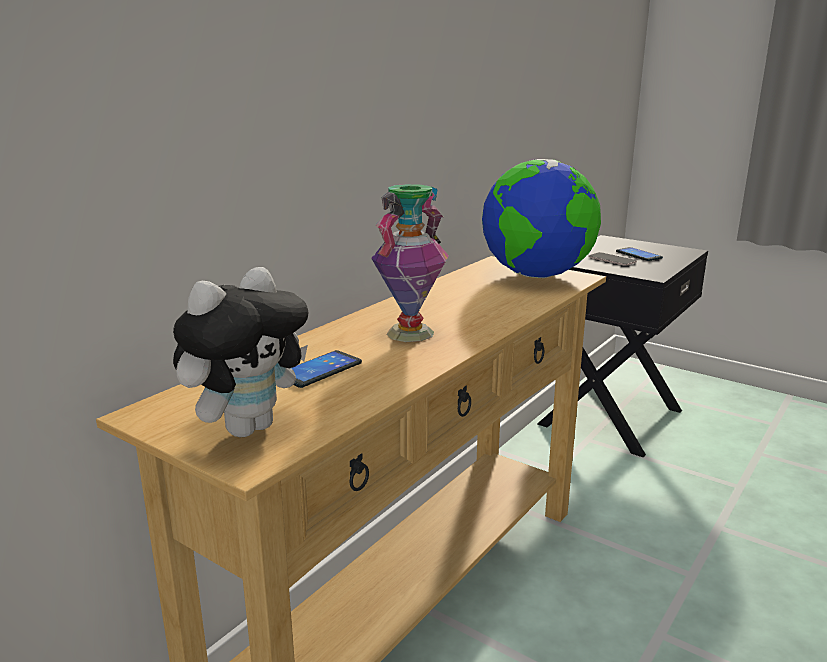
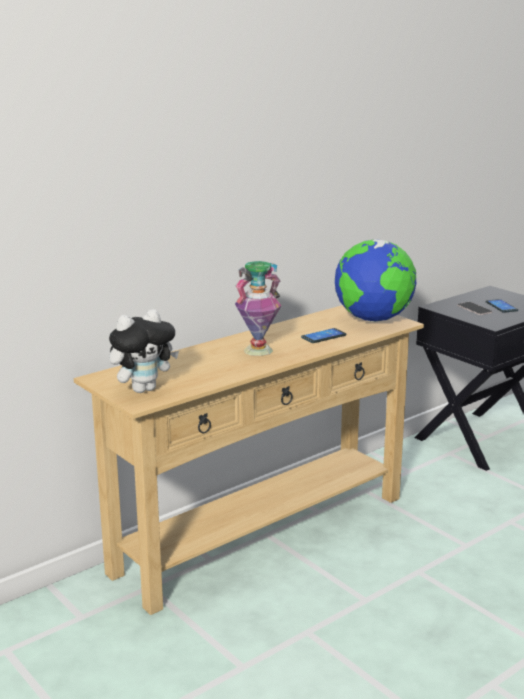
camera: 15 degrees right, 0 degrees up
(319, 370) = (193, 366): phone -> phone (323, 336)

